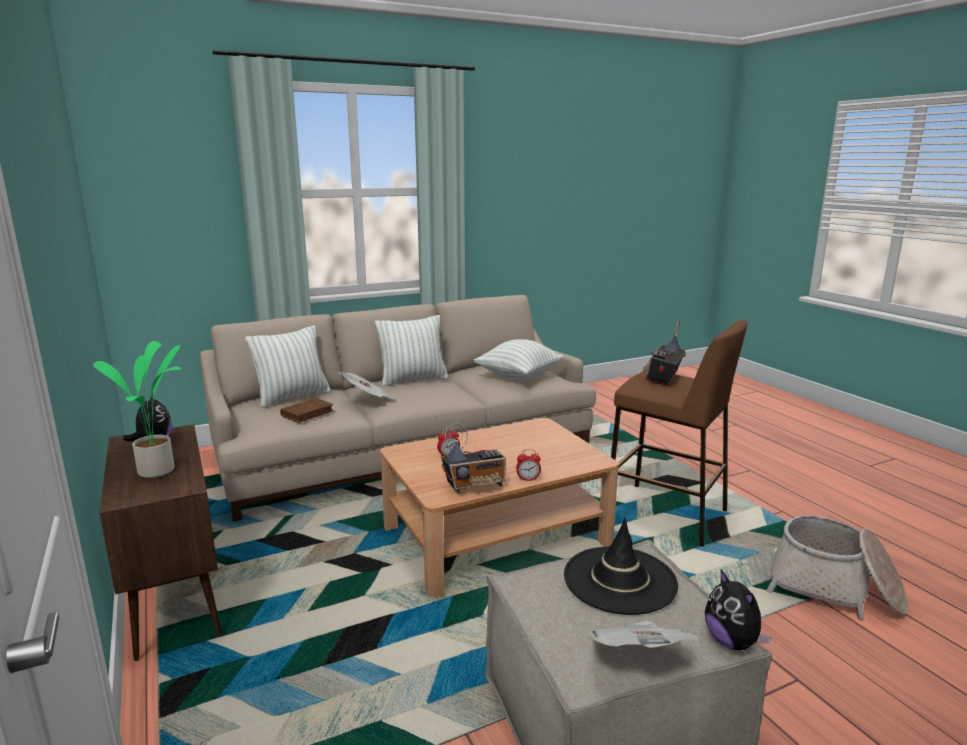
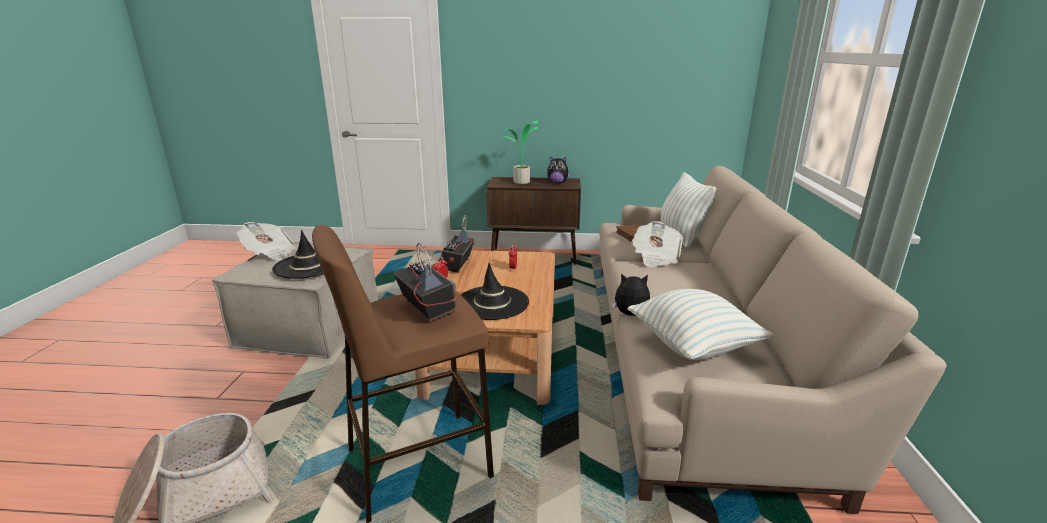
camera: 120 degrees right, 5 degrees up
(413, 380) = (710, 284): pillow -> none
(537, 444) = (492, 303): none -> black hat
(732, 642) = (233, 275): plush toy -> plush toy (631, 315)

